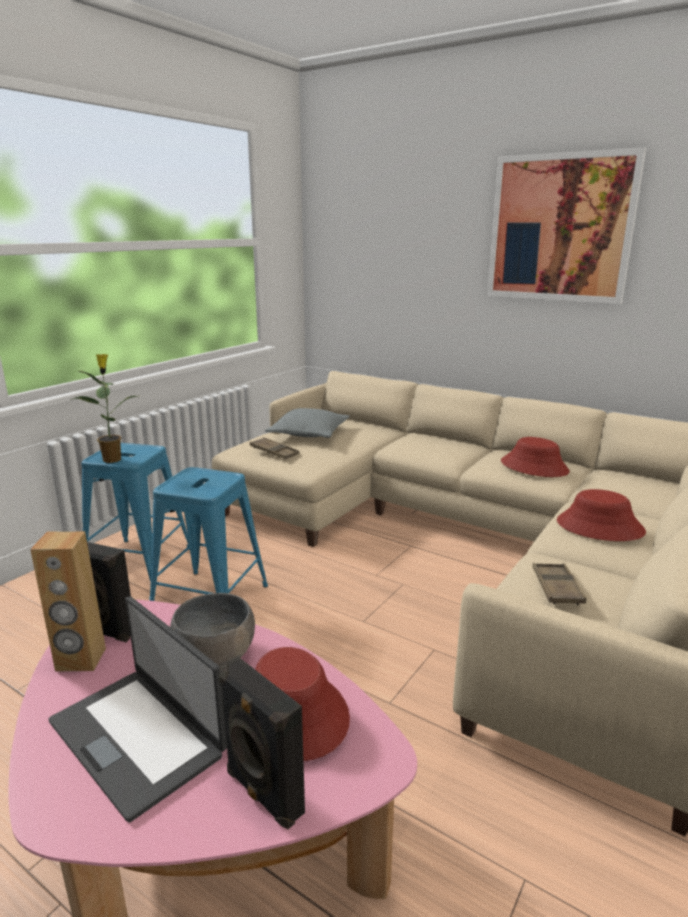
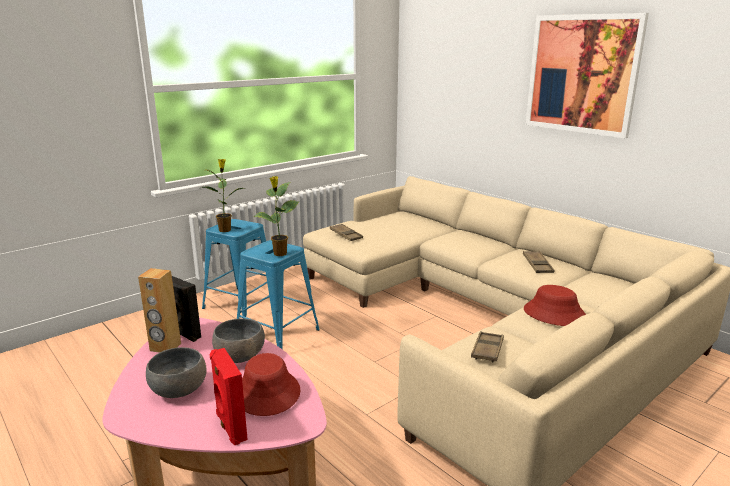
camera: 15 degrees right, 0 degrees up
(138, 736) = (179, 390): laptop -> grey bowl
(214, 486) = (280, 254): none -> potted plant
(262, 794) = (230, 427): black speaker -> red speaker
(309, 433) = (378, 223): grey pillow -> none
(534, 467) = (537, 265): red hat -> brown tray

